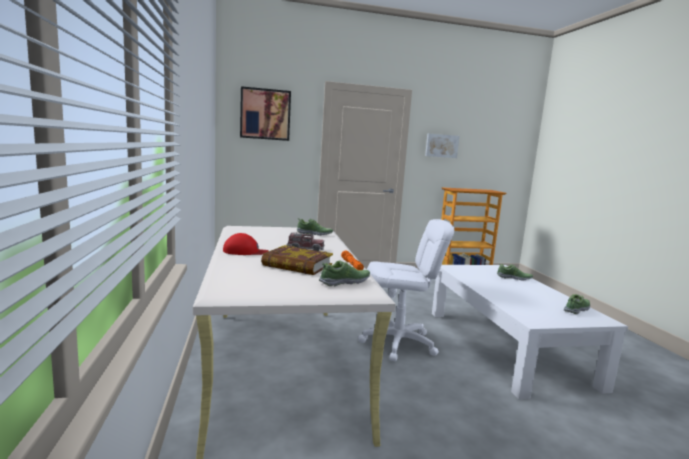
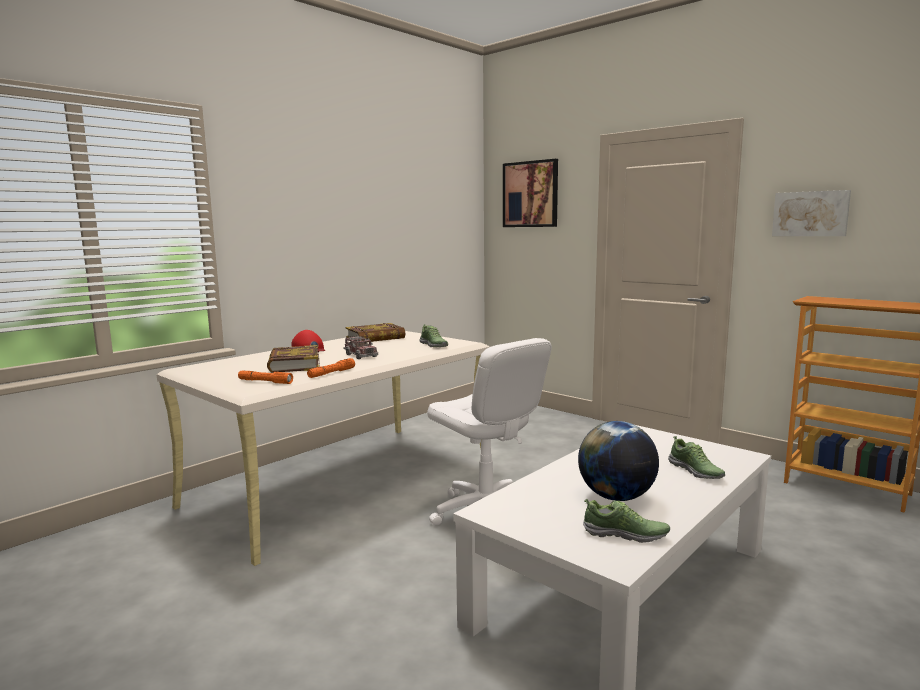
camera: 55 degrees right, 0 degrees up
(250, 234) = (375, 338): none -> book
(345, 282) = (265, 382): shoe -> orange flashlight
(533, 297) = (616, 497): none -> globe

